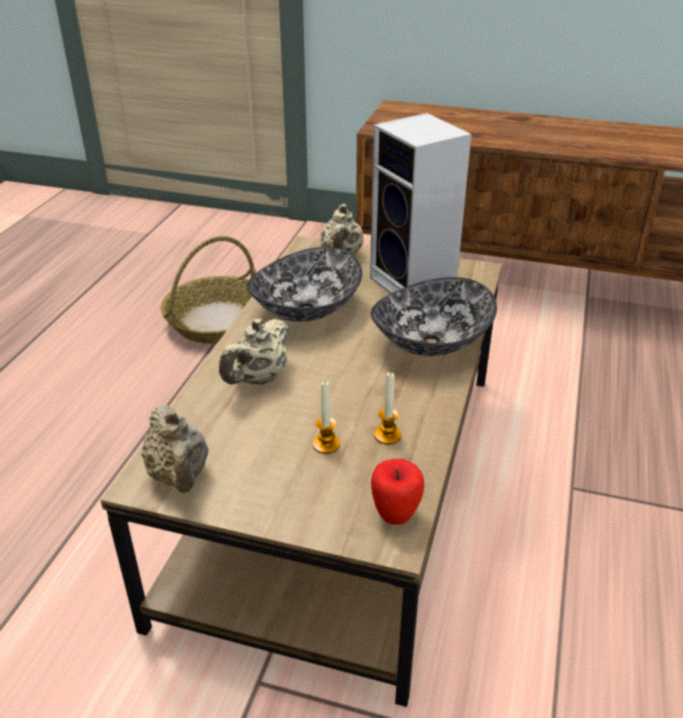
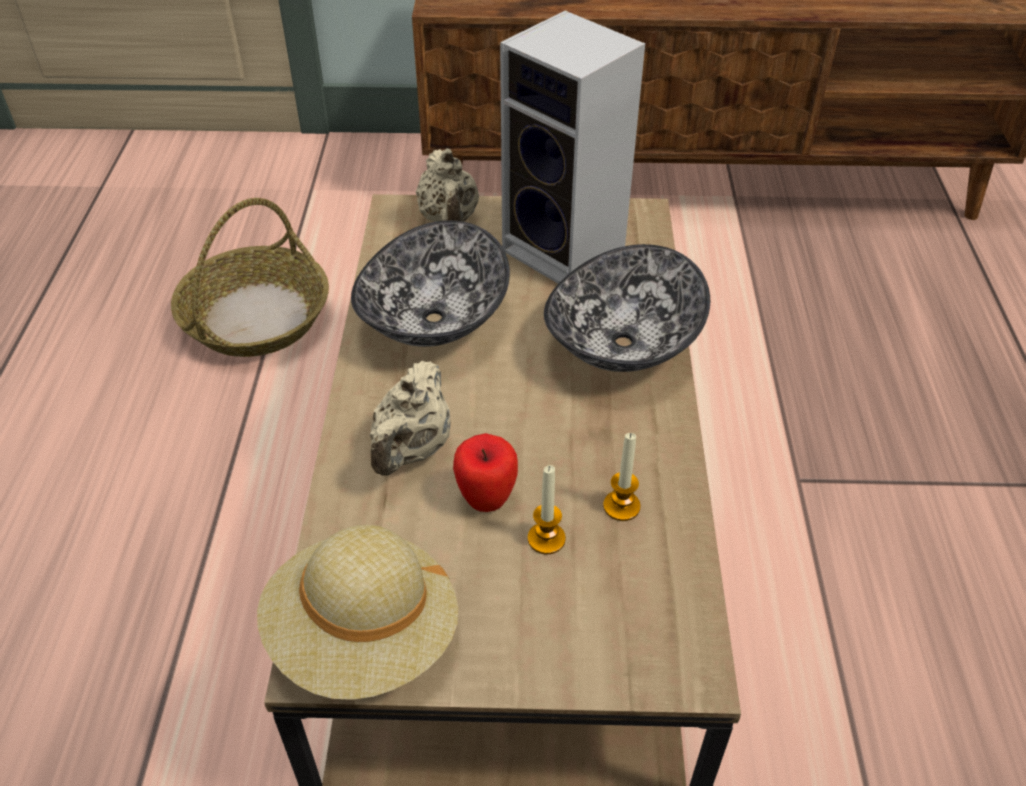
camera: 15 degrees left, 10 degrees up
(179, 476) = (364, 636): beige teapot -> beige hat
(395, 515) = (678, 630): apple -> apple (486, 499)

